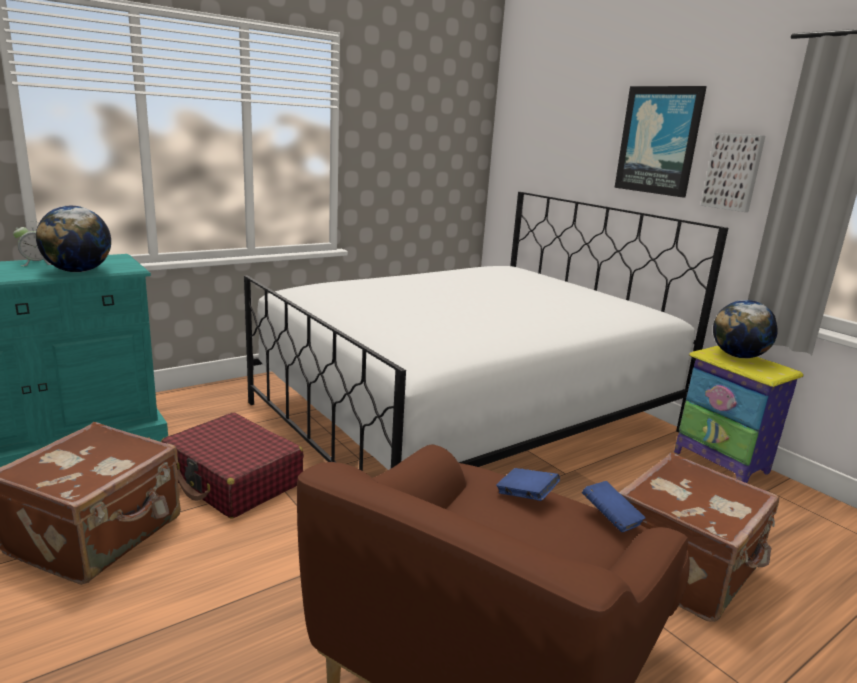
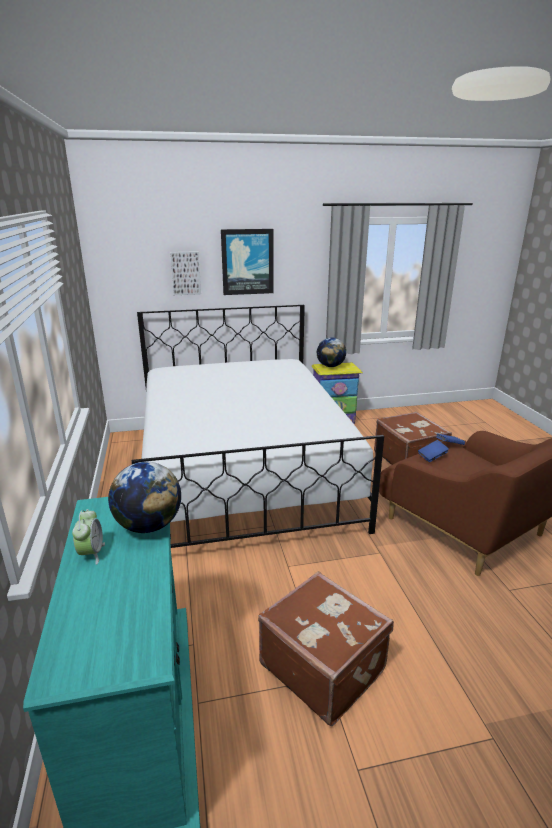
camera: 65 degrees left, 5 degrees up
(233, 479) = (273, 587): red suitcase -> none
(733, 172) = (297, 274): picture -> picture (185, 273)

